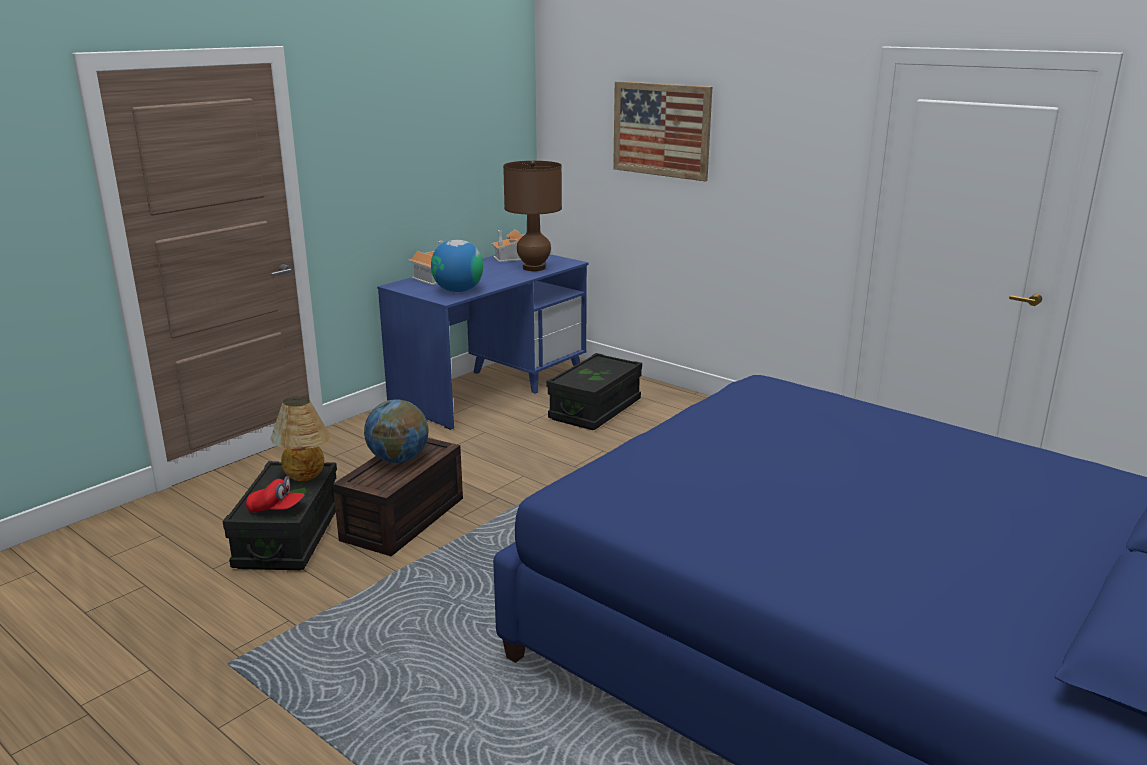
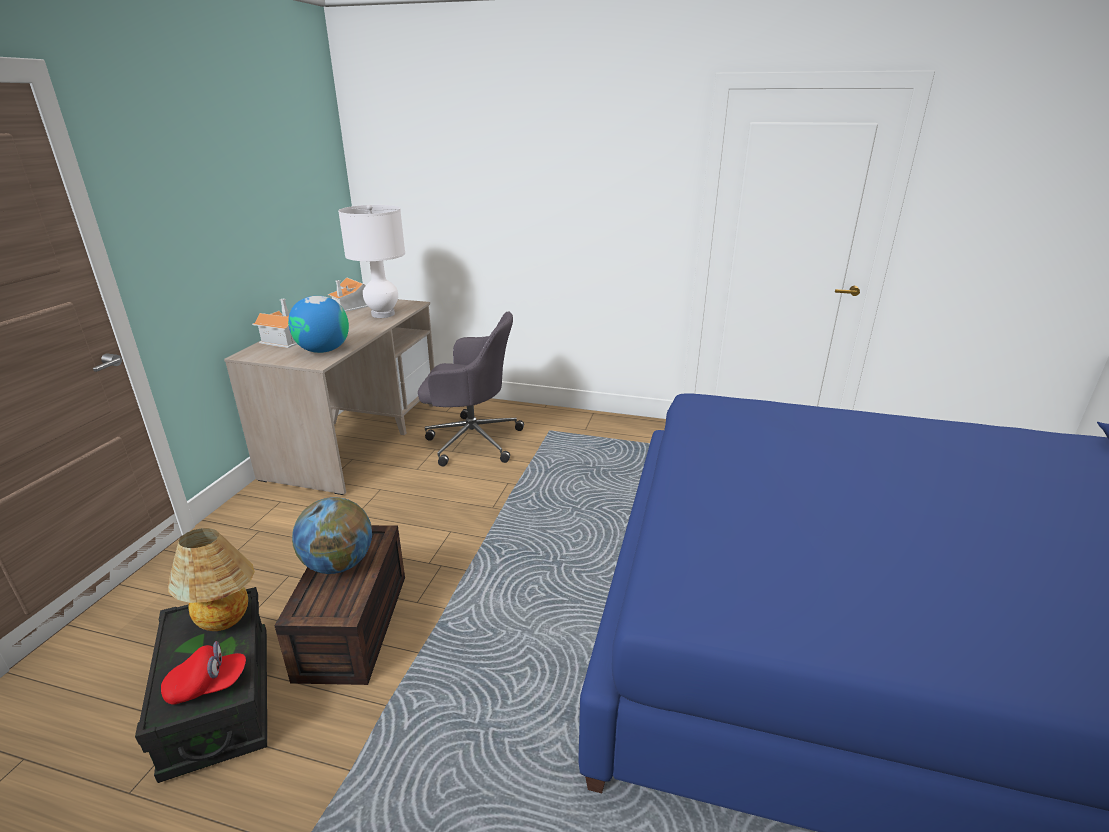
camera: 25 degrees left, 5 degrees up
(491, 387) = (357, 437): blue desk -> beige desk
(534, 268) = (383, 314): brown table lamp -> white table lamp
(595, 409) = (471, 440): black storage box -> grey office chair
(661, 130) = (490, 166): picture -> none

